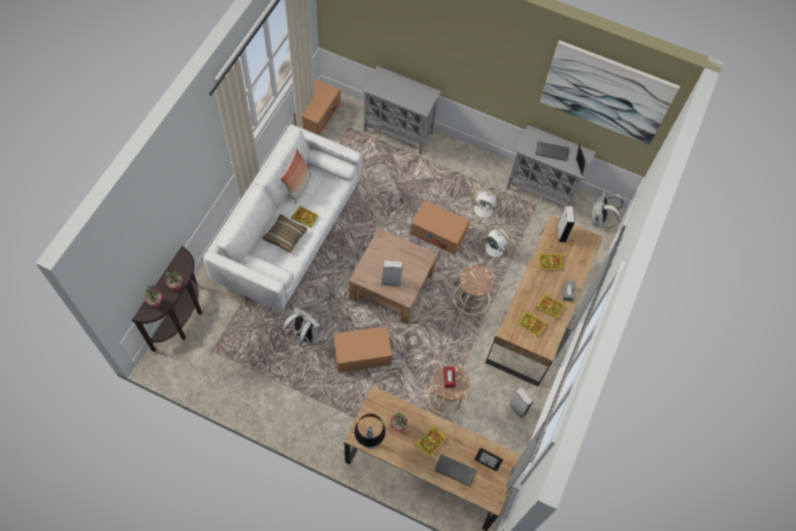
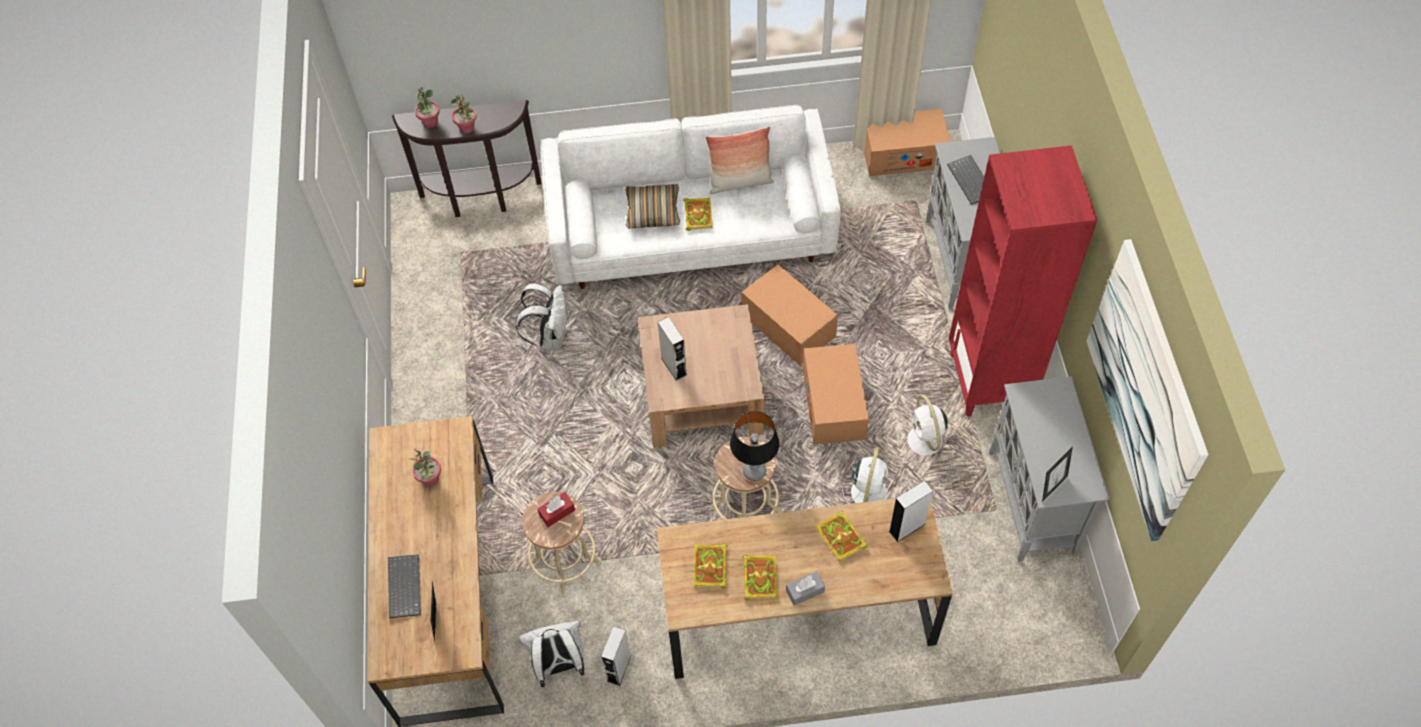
camera: 65 degrees right, 5 degrees down
(362, 354) = (569, 418): cardboard box -> cardboard box (788, 326)
(369, 441) = (386, 457): table lamp -> table lamp (754, 471)
(431, 440) = (432, 532): book -> none
(470, 165) = (989, 381): none -> red bookcase
(552, 151) = (1051, 435): keyboard -> keyboard (972, 181)
(599, 220) = (1048, 618): white backpack -> white backpack (560, 664)

